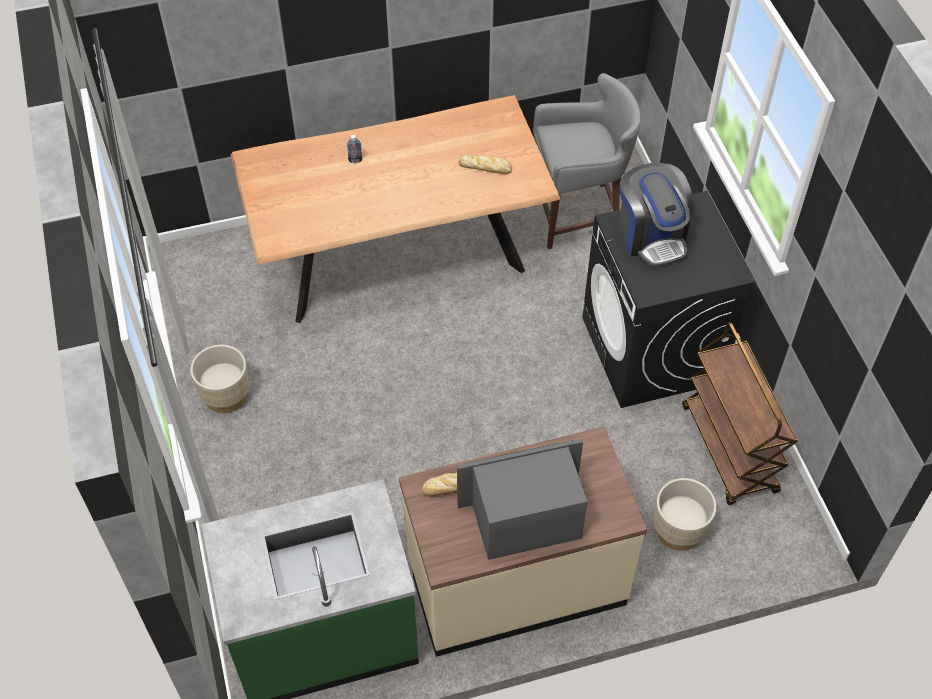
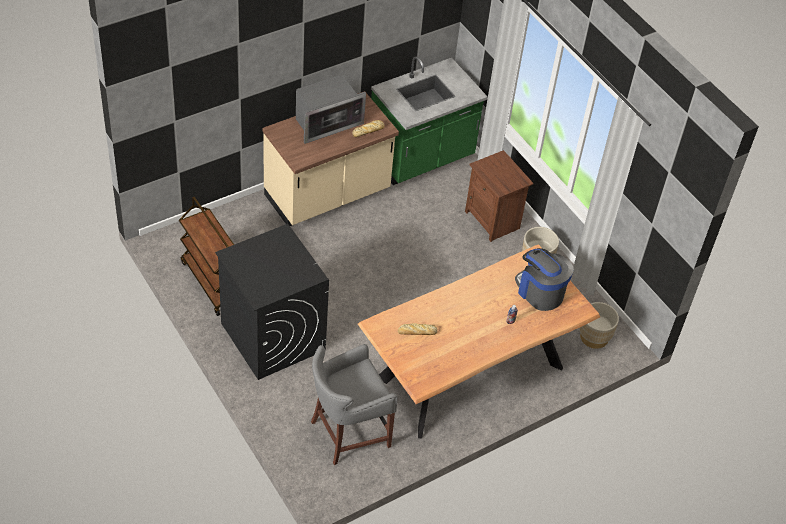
camera: 160 degrees right, 5 degrees down
(256, 479) = (493, 220): none -> brown nightstand
(651, 236) = (287, 270): coffee machine -> coffee machine (540, 292)
(679, 530) = (239, 234): beige planter -> beige planter (594, 337)

